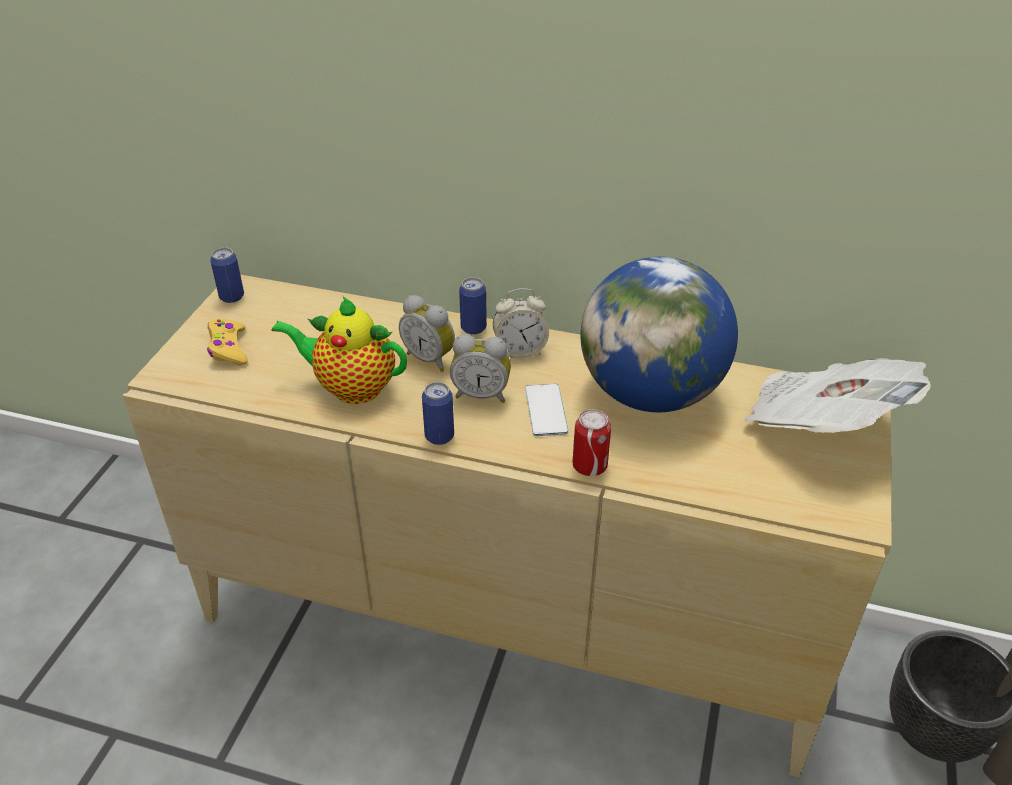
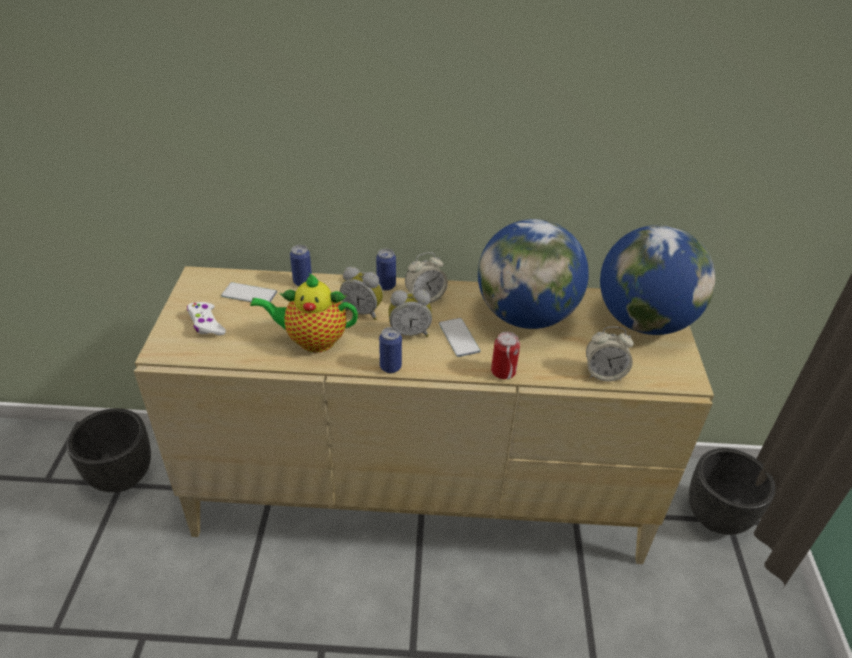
camera: 15 degrees left, 0 degrees up
(147, 532) = (123, 477): none -> black planter
(228, 348) = (206, 324): yellow game controller -> white game controller
(232, 297) = (194, 284): can -> can (302, 282)
(294, 317) = (249, 294): none -> phone
(734, 489) = (604, 373): none -> alarm clock
(821, 424) = (643, 322): newspaper -> globe

